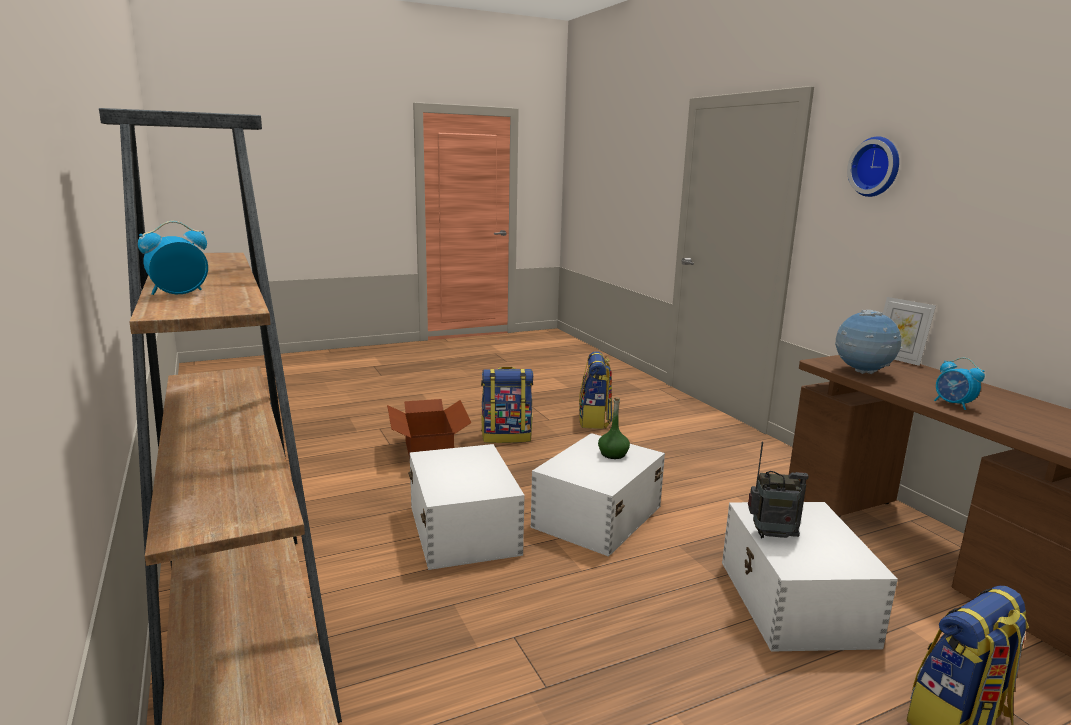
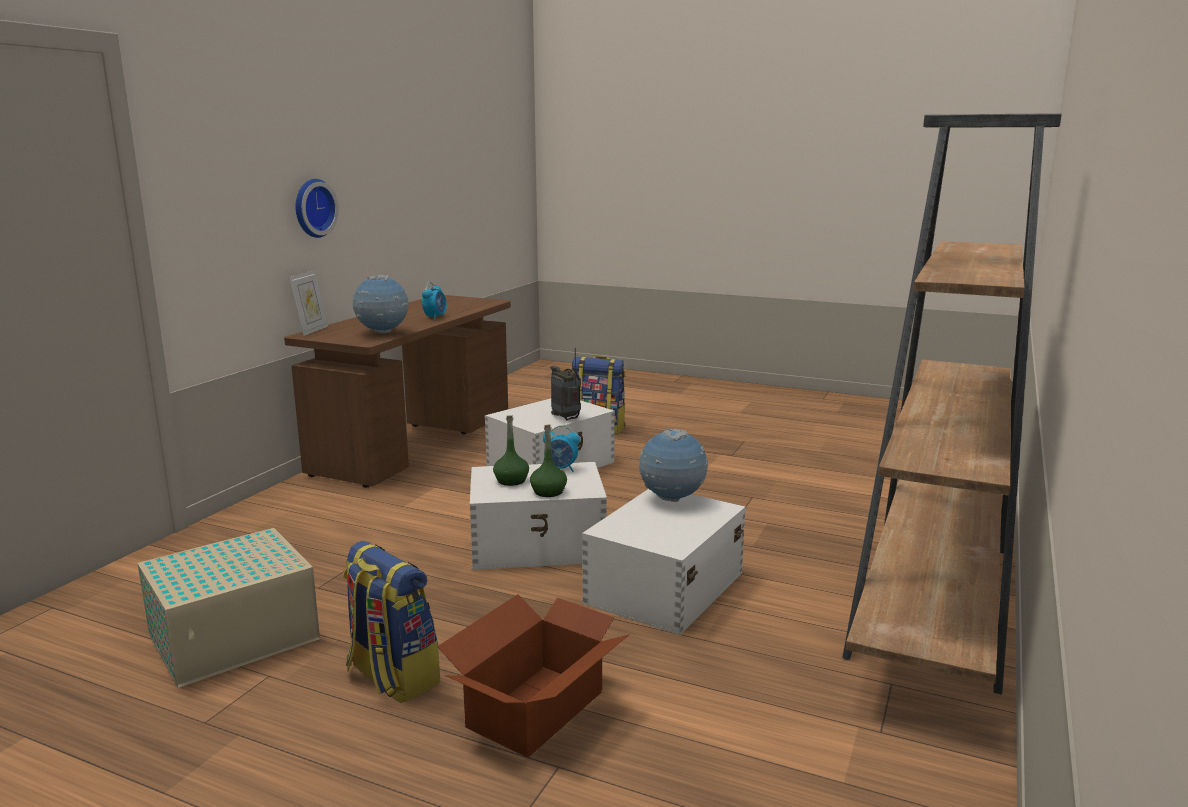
camera: 130 degrees left, 0 degrees up
(178, 294) = (994, 251): alarm clock -> alarm clock (561, 469)
(486, 487) = (672, 500): none -> globe
(572, 457) = (548, 492): none -> green bottle
(594, 421) = (237, 637): backpack -> beige storage box
(876, 167) = (229, 145): wall clock -> wall clock (312, 208)

